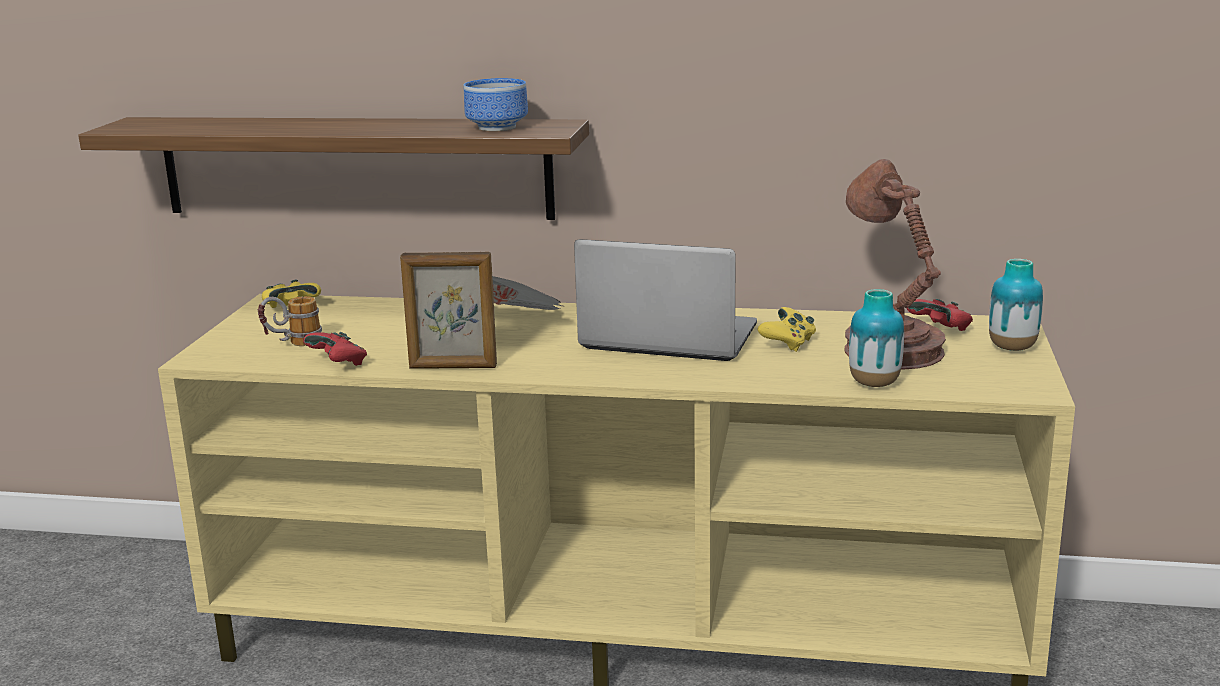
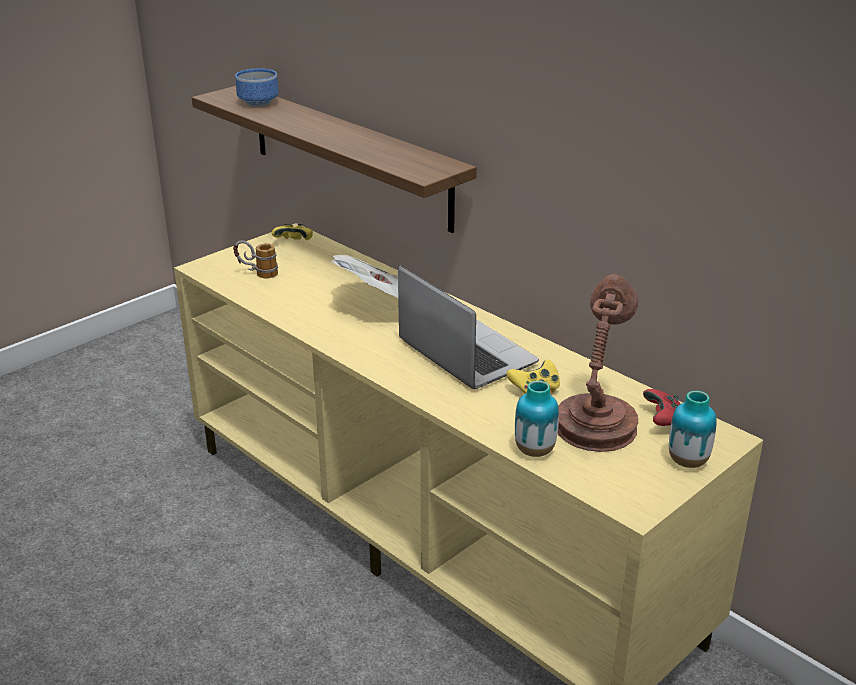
camera: 35 degrees right, 10 degrees up
(339, 364) = (259, 299): red game controller -> none
(453, 367) = (311, 327): picture frame -> none
(495, 127) = (403, 159): bowl -> bowl (258, 102)

